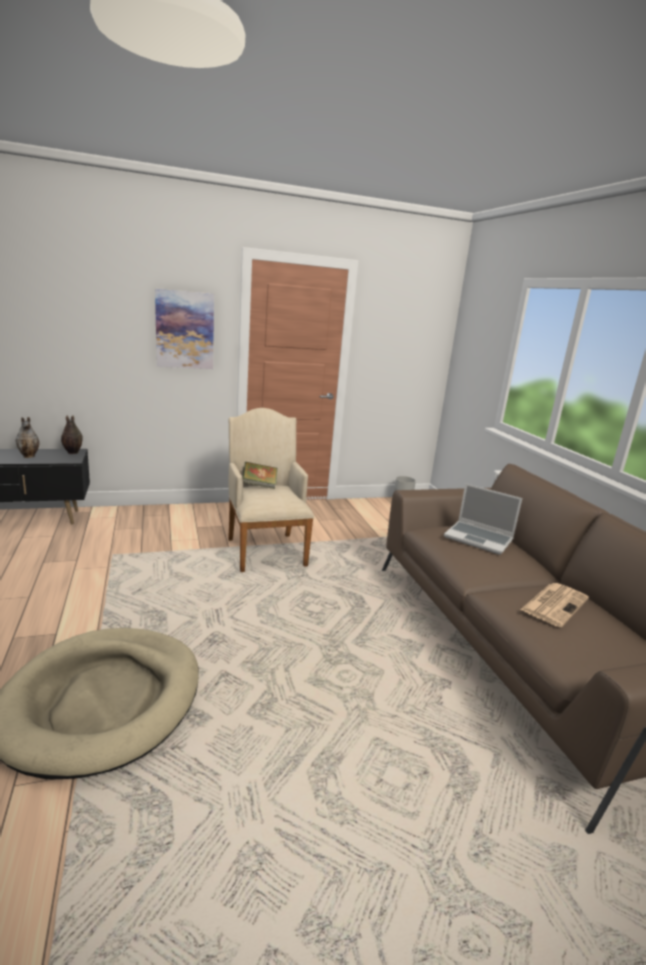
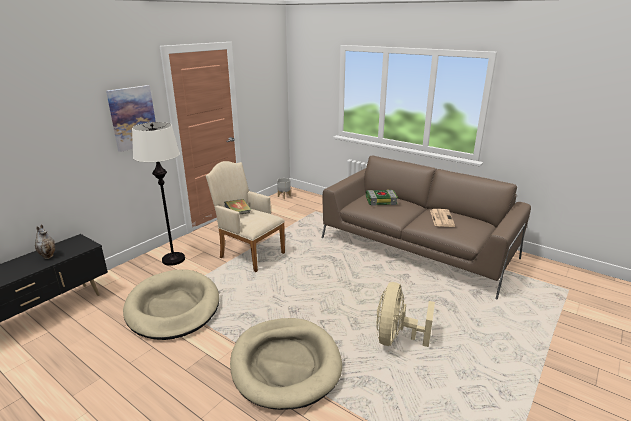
camera: 35 degrees left, 5 degrees up
(72, 452) = (76, 240): vase -> none
(107, 567) = (173, 307): none -> beige dog bed
(183, 521) = (173, 259): none -> white floor lamp
(292, 770) = (396, 338): none -> beige fan
(479, 539) = (381, 200): laptop -> book

